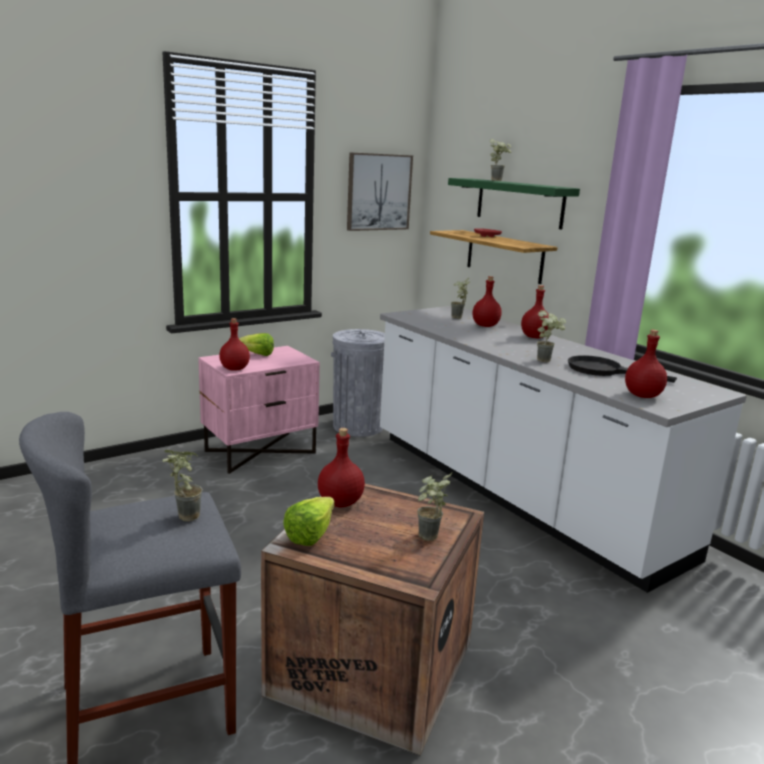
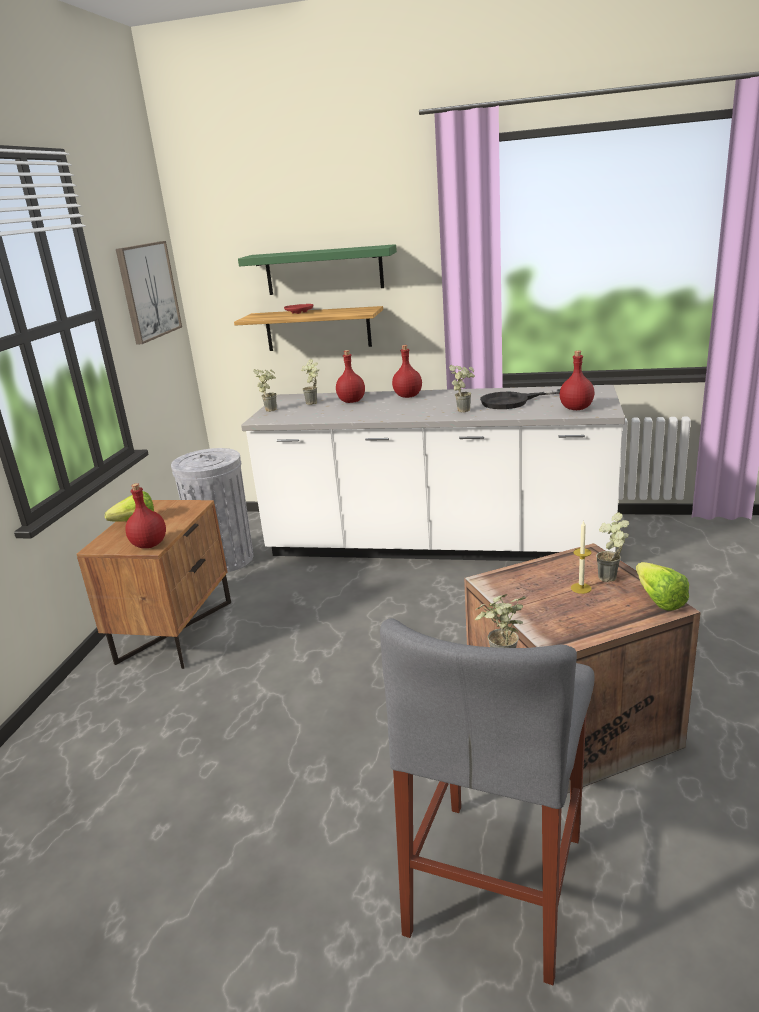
camera: 40 degrees left, 5 degrees up
(260, 451) = (174, 631): pink nightstand -> brown nightstand
(314, 533) = (549, 624): lettuce -> lettuce (657, 598)
(340, 503) = (511, 593): red bottle -> none
(392, 529) = (581, 588): none -> candle
(498, 180) = (293, 252): potted plant -> potted plant (271, 409)

